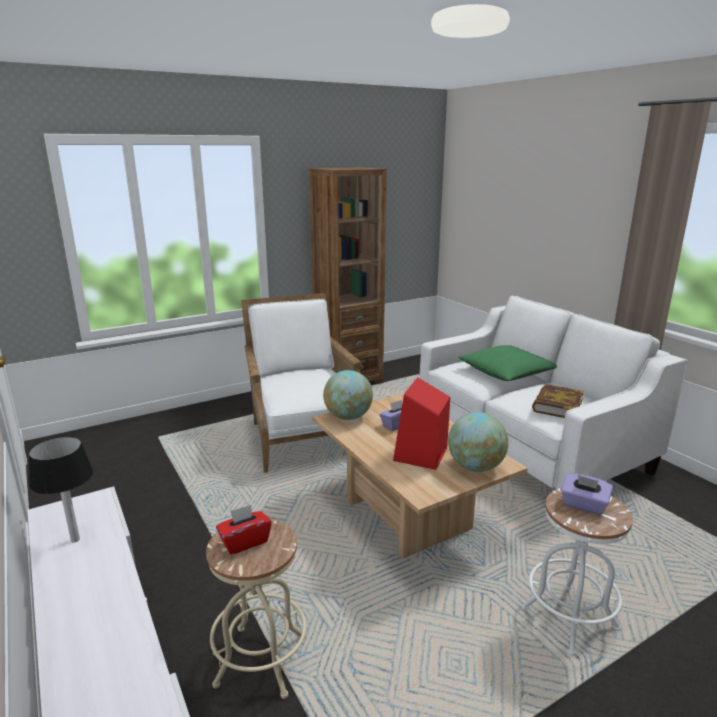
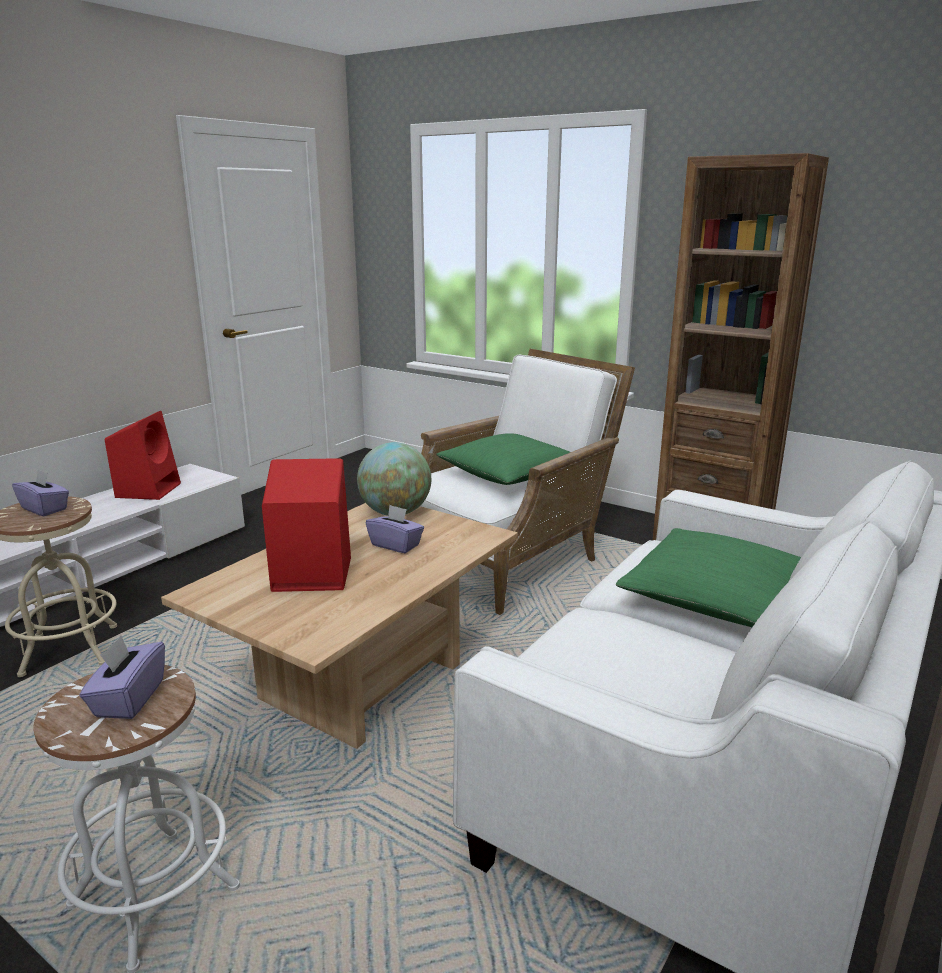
camera: 65 degrees right, 0 degrees up
(74, 540) = (149, 490): table lamp -> red speaker
(245, 542) = (45, 509): red tissue box -> purple tissue box
(310, 378) = (509, 474): none -> green pillow
(475, 467) = (293, 619): globe -> none
(556, 406) = (599, 669): book -> none

